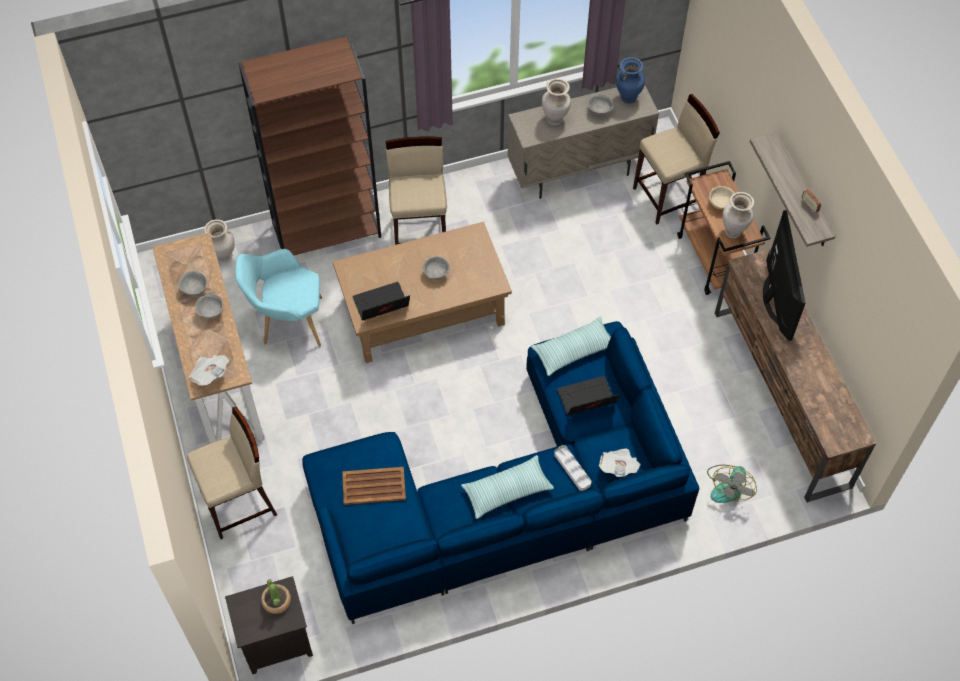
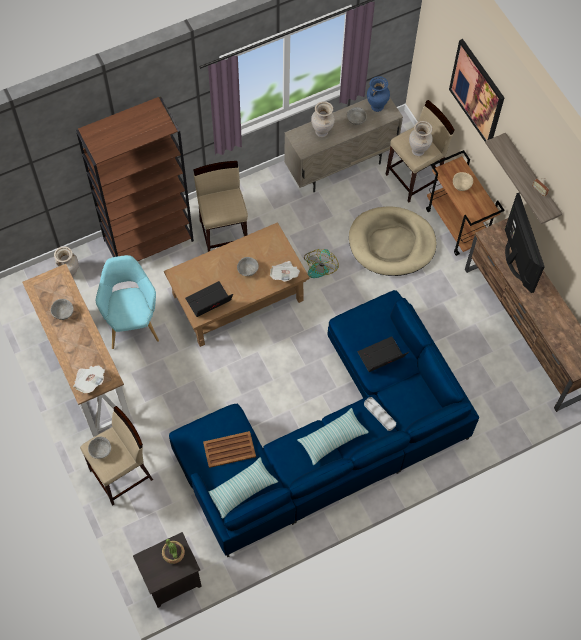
camera: 10 degrees left, 5 degrees up
(210, 312) = (80, 330): grey bowl -> grey bowl (100, 451)
(288, 322) = (132, 321): turquoise armchair -> turquoise armchair turned 90 degrees clockwise
(574, 350) = (365, 319): pillow -> pillow (241, 490)
(618, 467) = (414, 408): newspaper -> newspaper (284, 275)
(627, 270) = (391, 243): none -> beige dog bed
(729, 486) = (496, 407): fan -> fan (320, 265)
(733, 231) = (475, 208): beige vase -> beige vase (418, 151)
(748, 81) = (477, 92): none -> picture

